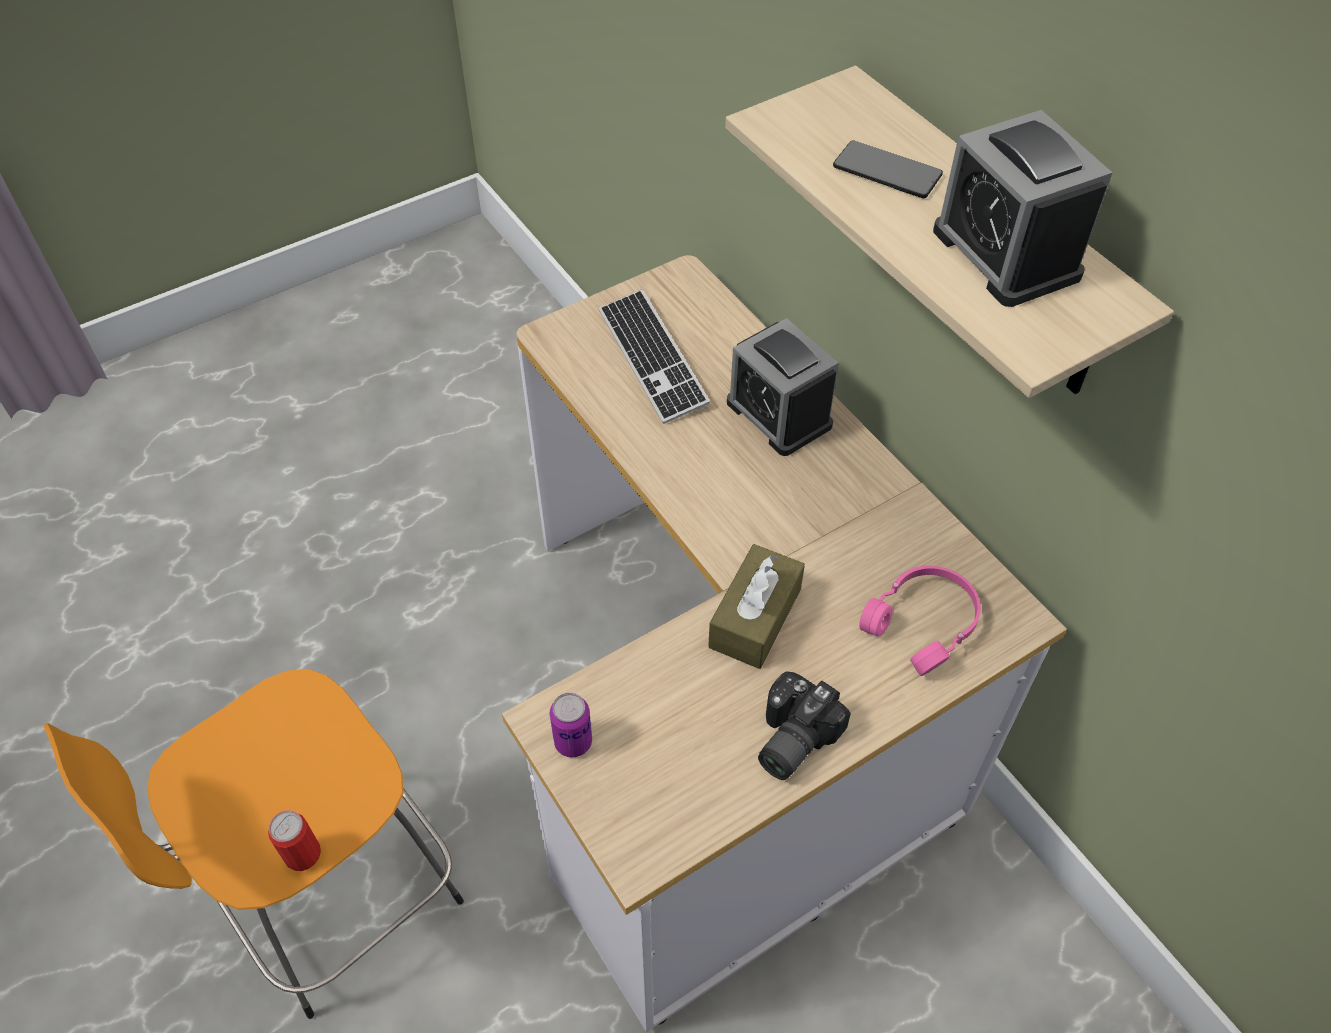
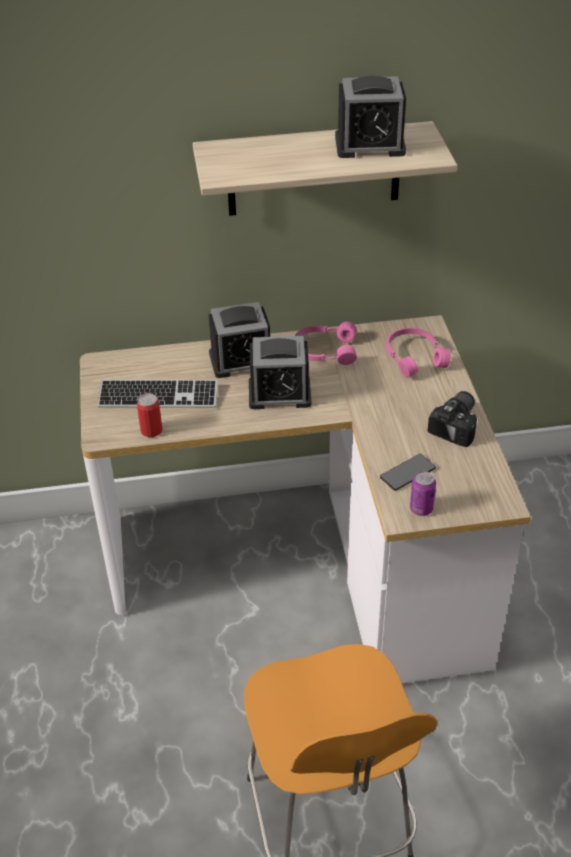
camera: 65 degrees left, 10 degrees down
(302, 854) = (393, 709): can -> can (151, 430)
(733, 483) = (279, 393): none -> alarm clock
(755, 618) = (377, 414): brown tissue box -> none
(789, 738) = (458, 426): camera -> camera turned 120 degrees counterclockwise
(863, 501) = (324, 351): none -> pink headphones
(887, 171) = (287, 157): phone -> phone (407, 473)

